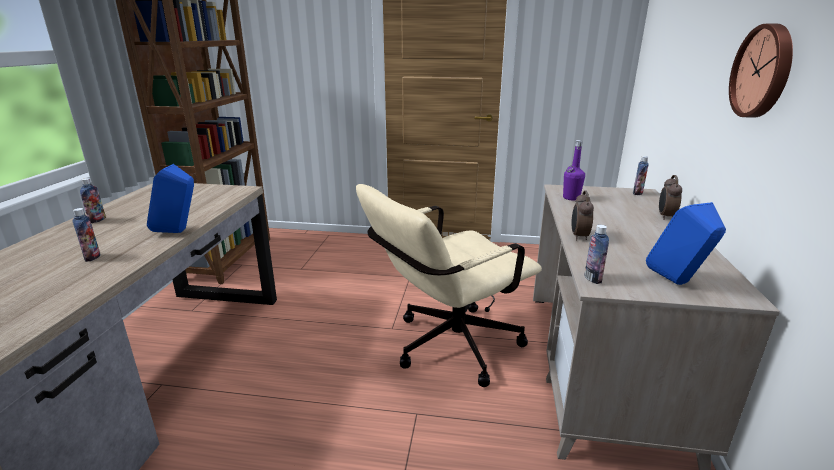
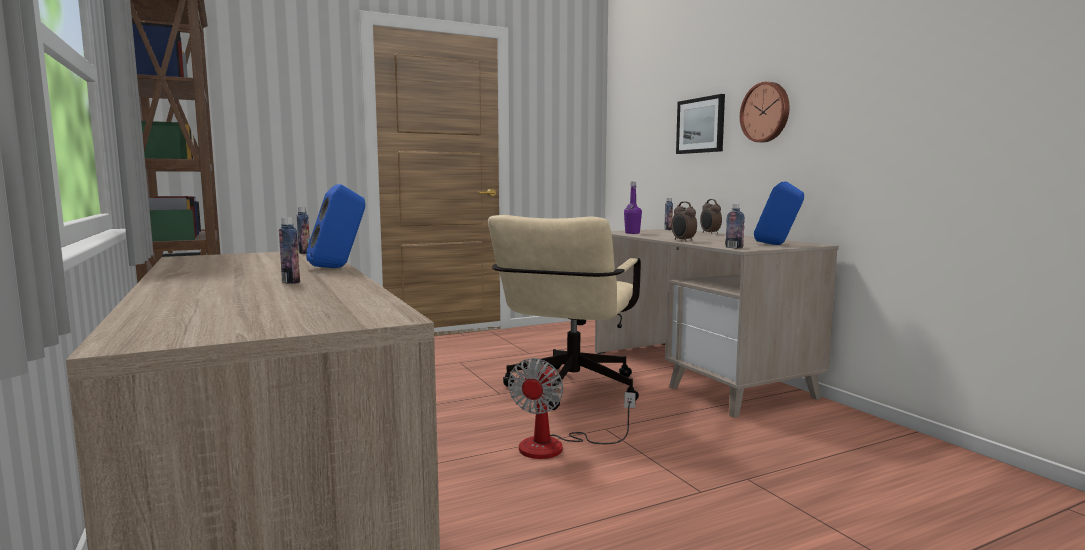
camera: 35 degrees left, 15 degrees down
(97, 220) = (192, 273): bottle -> bottle (304, 253)
(352, 418) = (557, 446): none -> fan
(702, 69) = (701, 125): none -> picture

